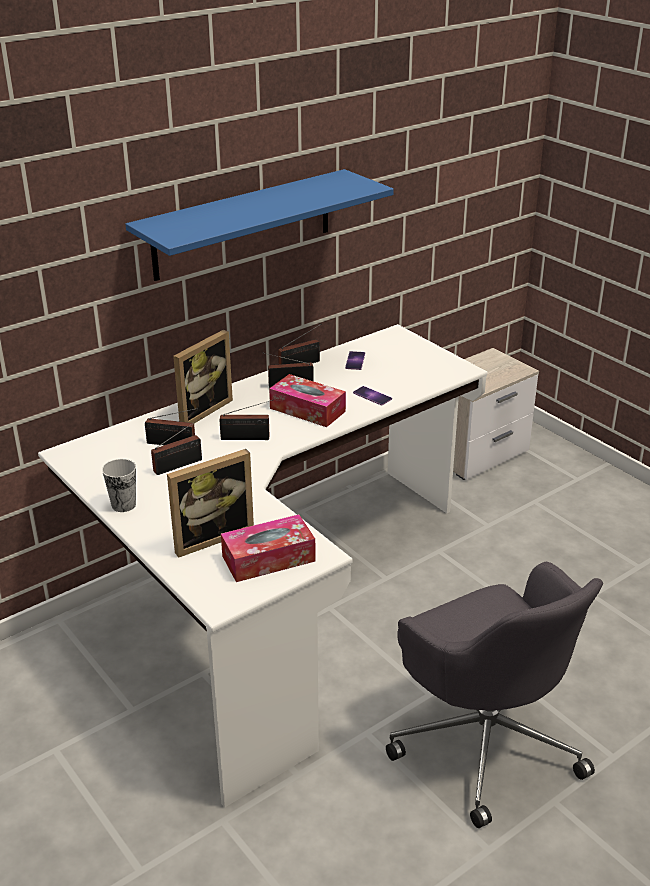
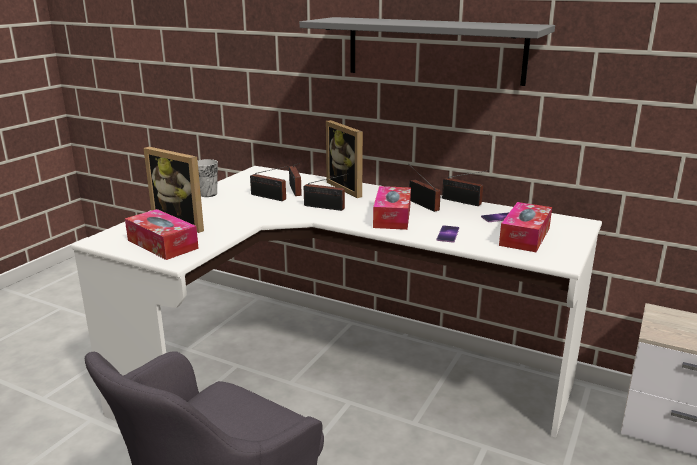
camera: 65 degrees right, 10 degrees down
(200, 410) = (349, 188): picture frame -> picture frame turned 45 degrees clockwise
(243, 224) = (434, 50): blue shelf -> grey shelf
(248, 438) = (326, 207): radio -> radio turned 45 degrees counterclockwise
(404, 365) = (525, 236): none -> tissue box

